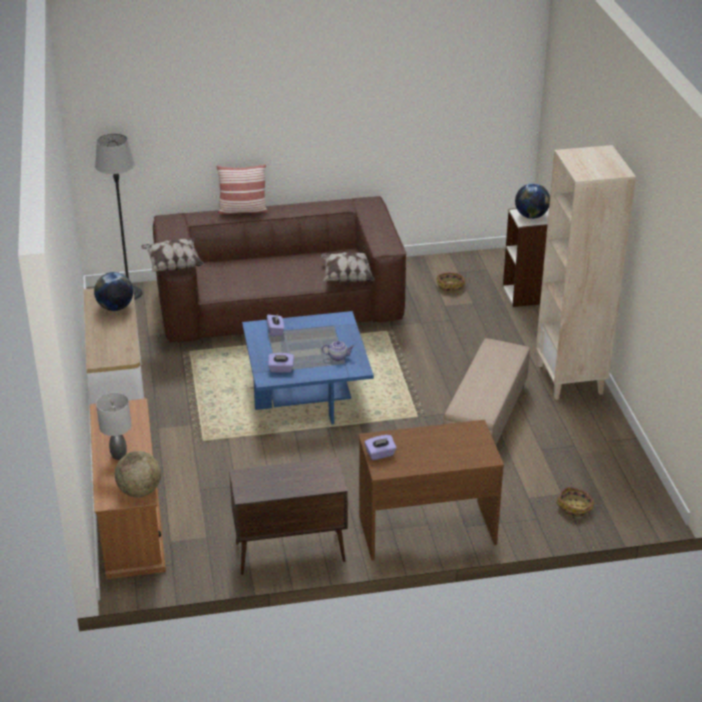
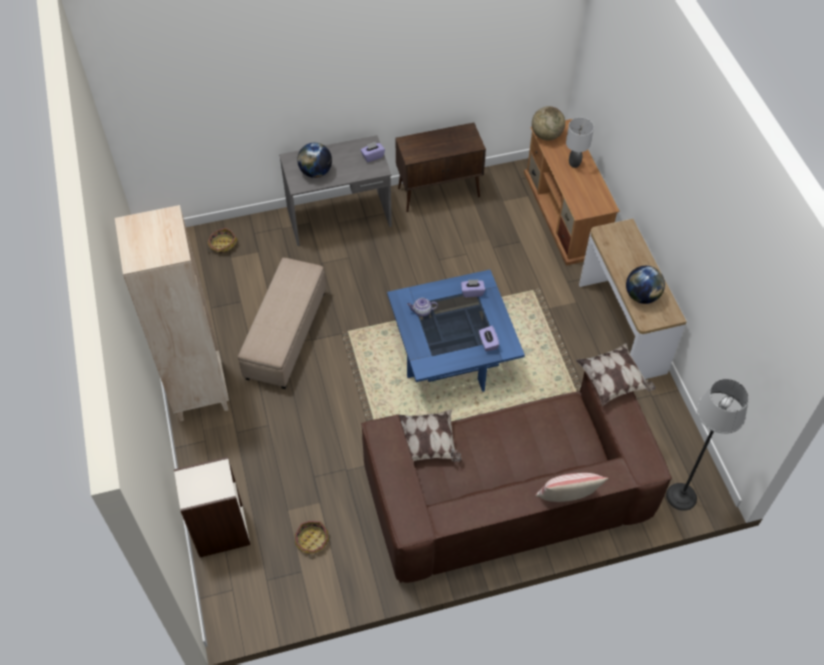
camera: 175 degrees right, 20 degrees up
(426, 529) = (339, 218): brown desk -> grey desk
(531, 216) = (210, 482): globe -> globe (316, 172)

